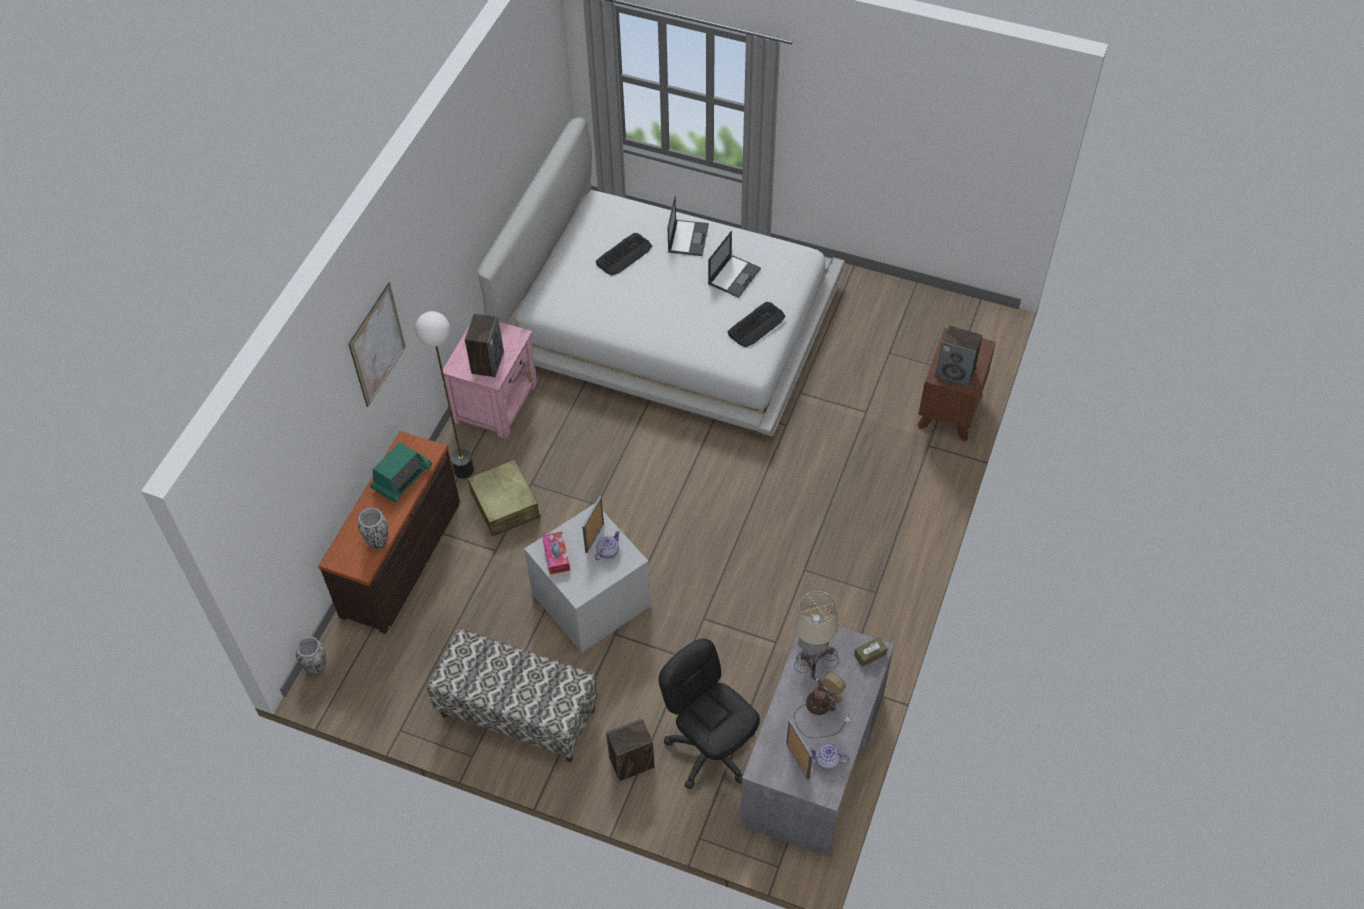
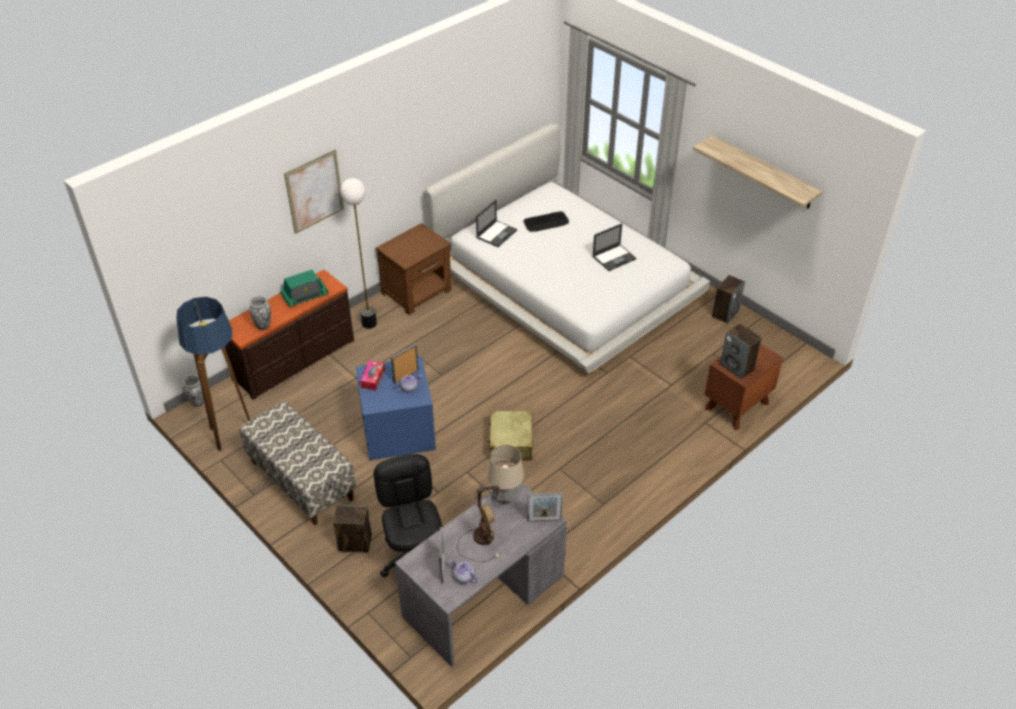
camera: 25 degrees right, 10 degrees down
(390, 690) = (232, 433): none -> floor lamp
(487, 362) = (409, 251): speaker -> speaker (725, 313)
(496, 402) = (417, 292): pink nightstand -> brown nightstand
(505, 505) = (381, 353): beige suitcase -> beige suitcase (510, 442)
(589, 599) = (396, 430): grey storage box -> blue storage box
(688, 238) = (597, 226): laptop -> laptop (497, 233)
(756, 325) = (610, 291): keyboard -> none
(870, 654) = (544, 520): brown tissue box -> picture frame
(899, 125) = (763, 173): none -> shelf

